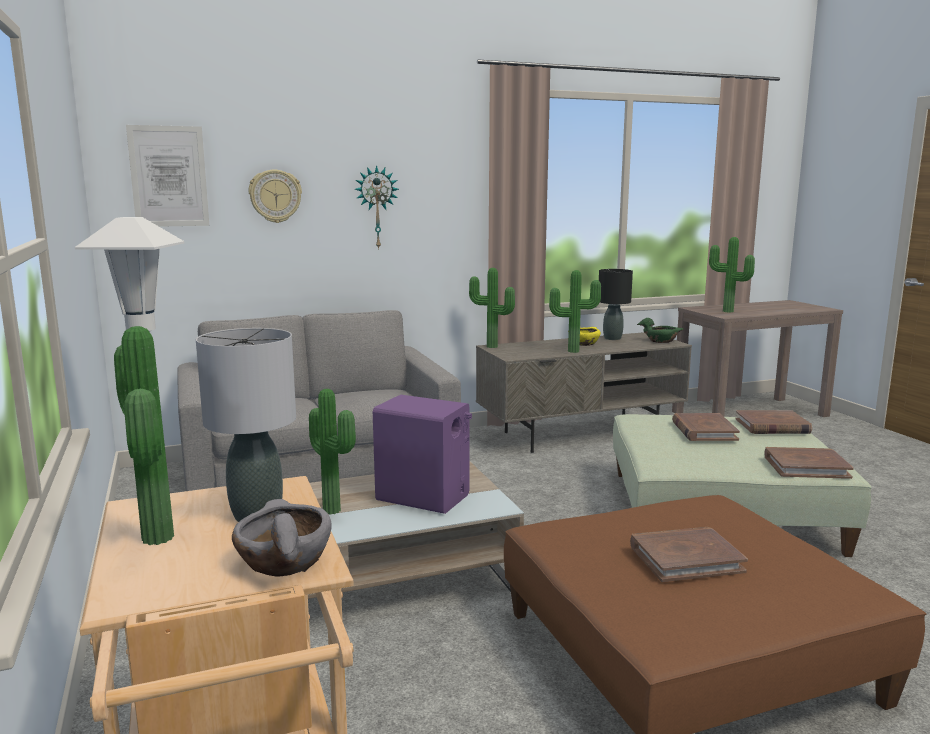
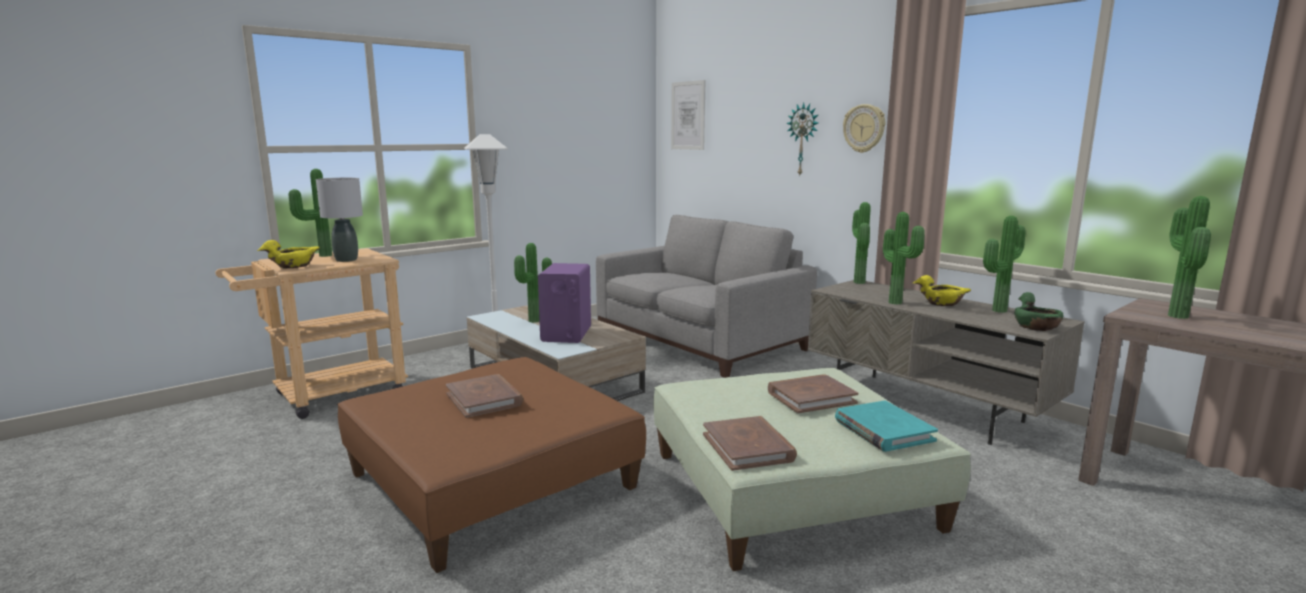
camera: 70 degrees right, 0 degrees up
(275, 196) = (739, 129): wall clock -> wall clock (864, 128)
(283, 561) = (294, 266): grey bowl -> yellow bowl
(612, 338) = (996, 310): black table lamp -> potted plant
(772, 426) = (883, 430): brown book -> turquoise book

